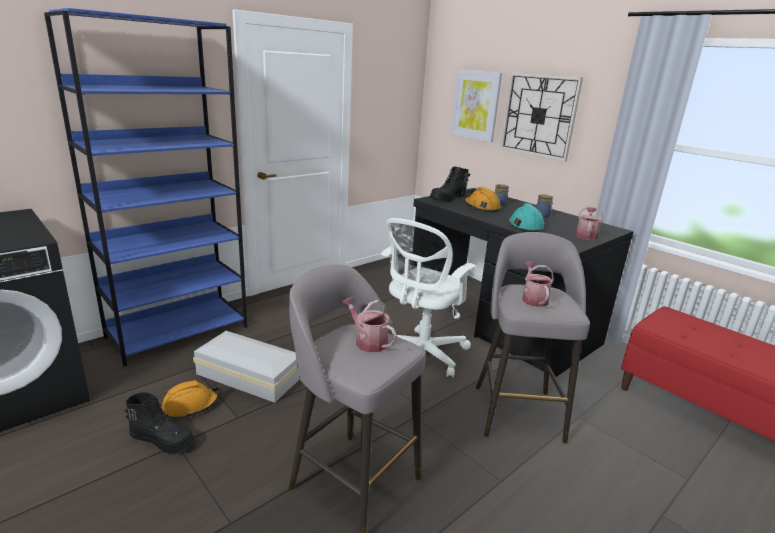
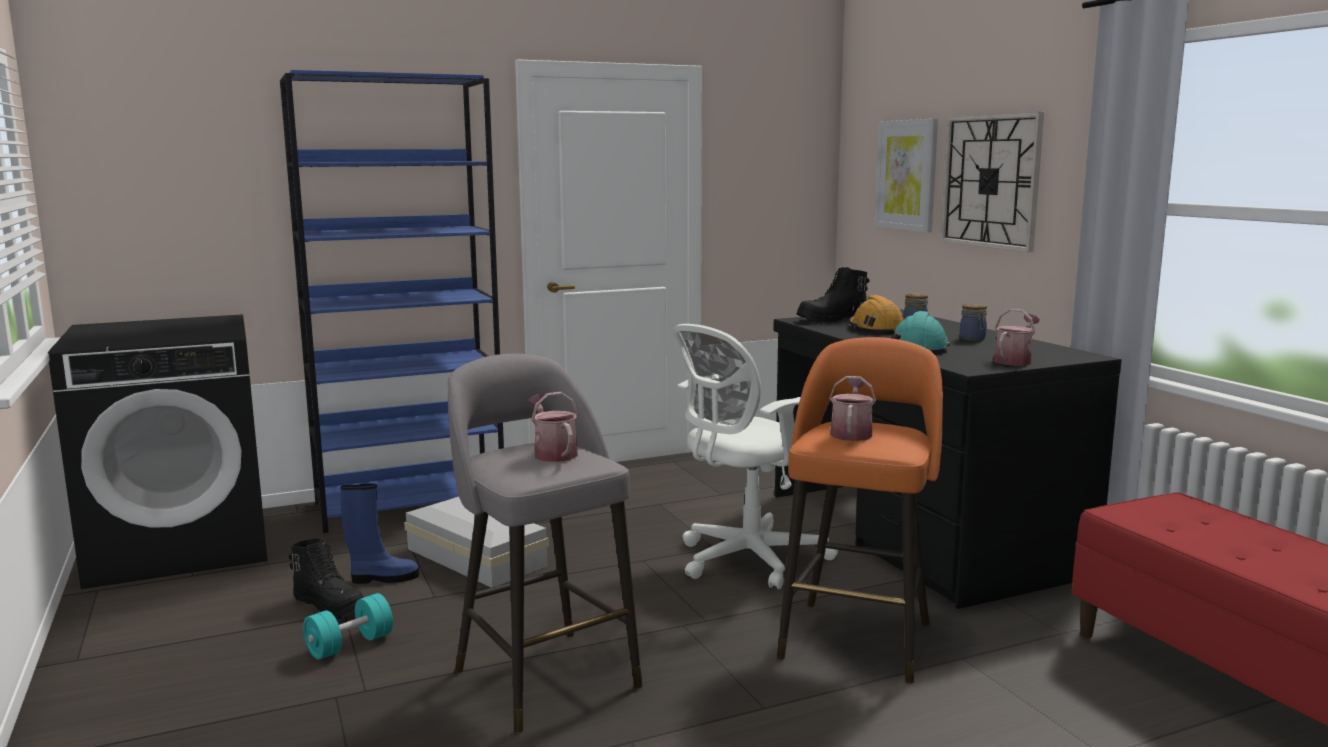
camera: 20 degrees right, 10 degrees down
(191, 405) = (383, 578): orange hard hat -> blue boot
(196, 477) = (350, 645): none -> turquoise dumbbell
(517, 411) = (857, 638): grey stool -> orange stool

